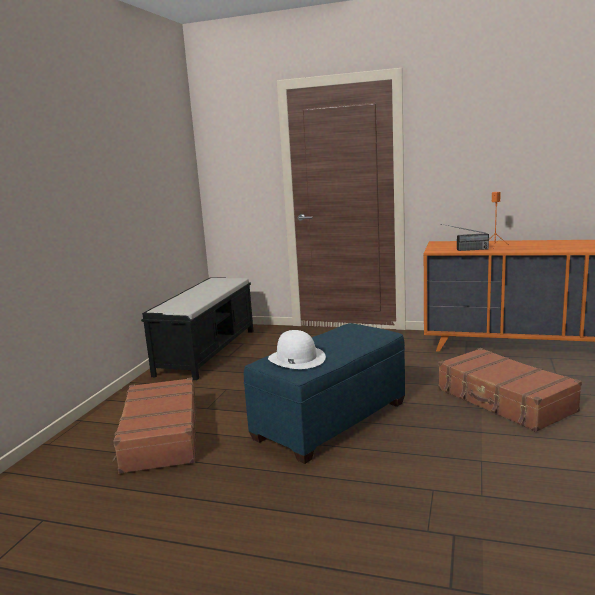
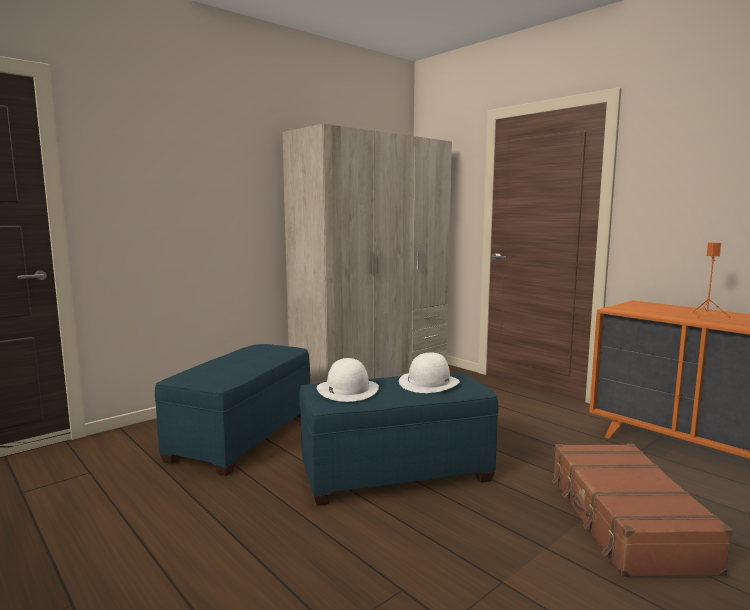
camera: 30 degrees right, 5 degrees down
(160, 436) = (243, 437): brown suitcase -> blue ottoman
(207, 351) = (373, 377): black bench -> beige wardrobe
(346, 337) = (429, 382): none -> white hat
(464, 250) = (654, 314): radio -> none

